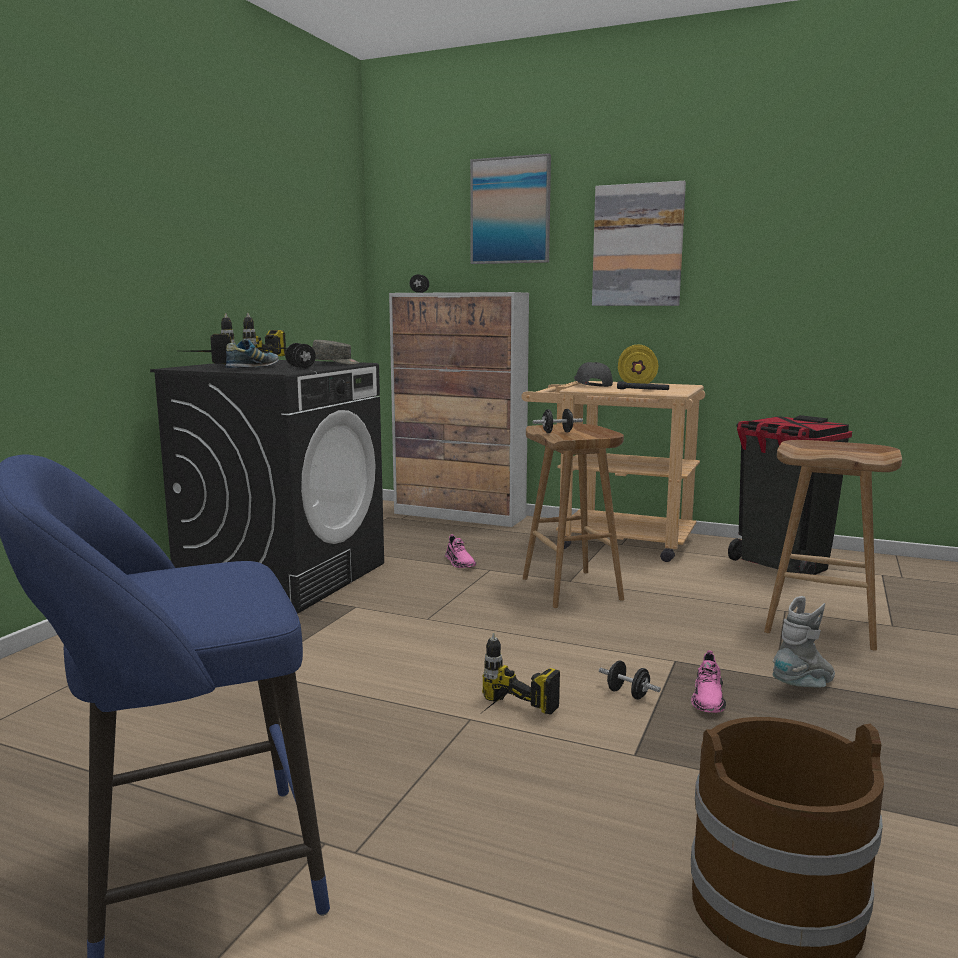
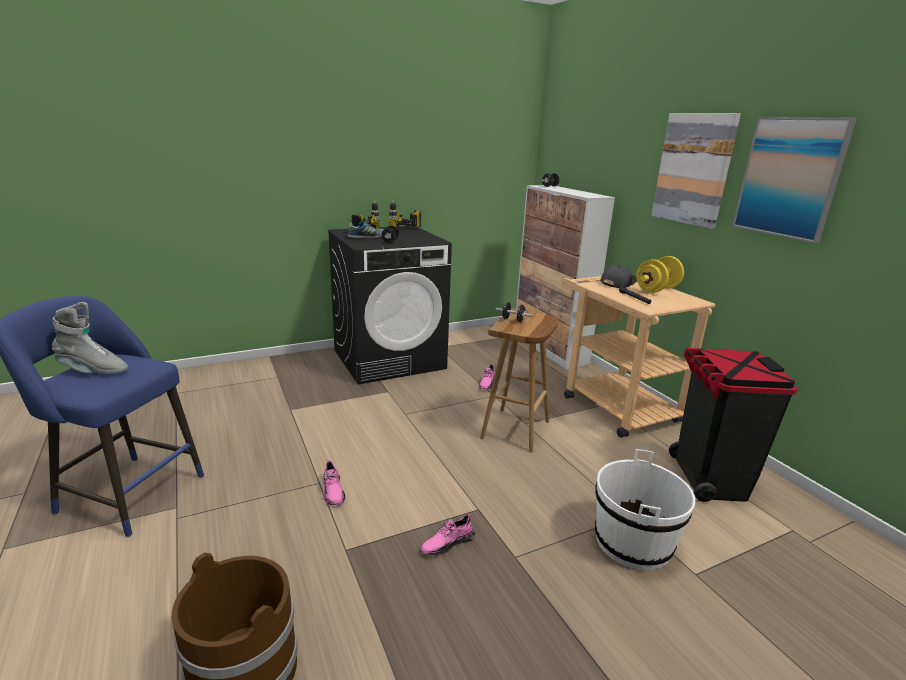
camera: 40 degrees right, 10 degrees up
(336, 363) = (425, 239): grey cap -> none
(504, 718) = (333, 491): power drill -> pink shoe
(510, 211) = (615, 129): picture -> picture (790, 178)
(628, 694) = (411, 514): black dumbbell -> none
(805, 687) = (520, 575): grey boot -> grey boot (93, 371)
(822, 626) = (633, 542): brown stool -> white bucket

